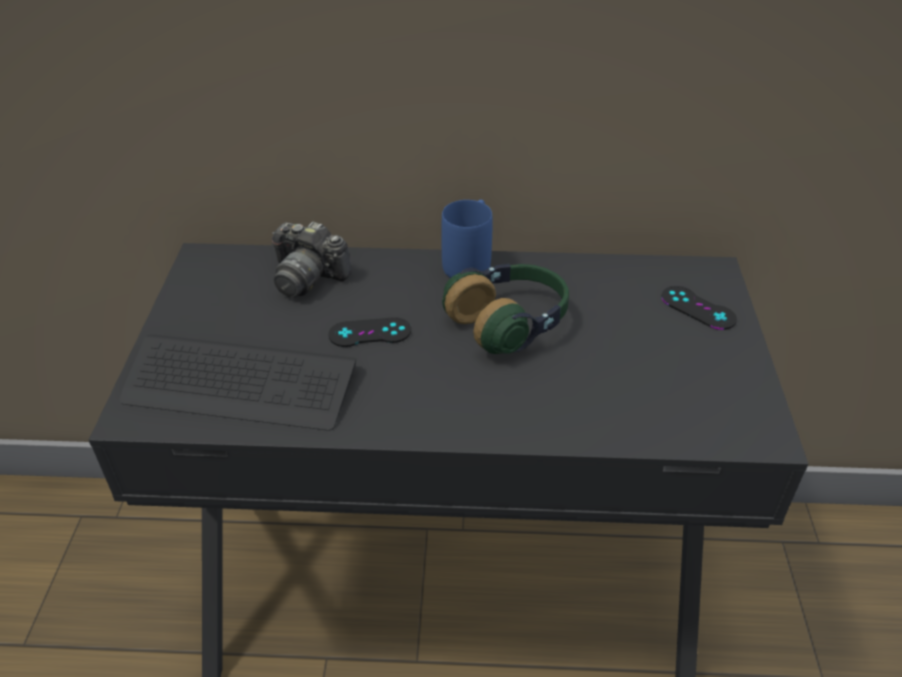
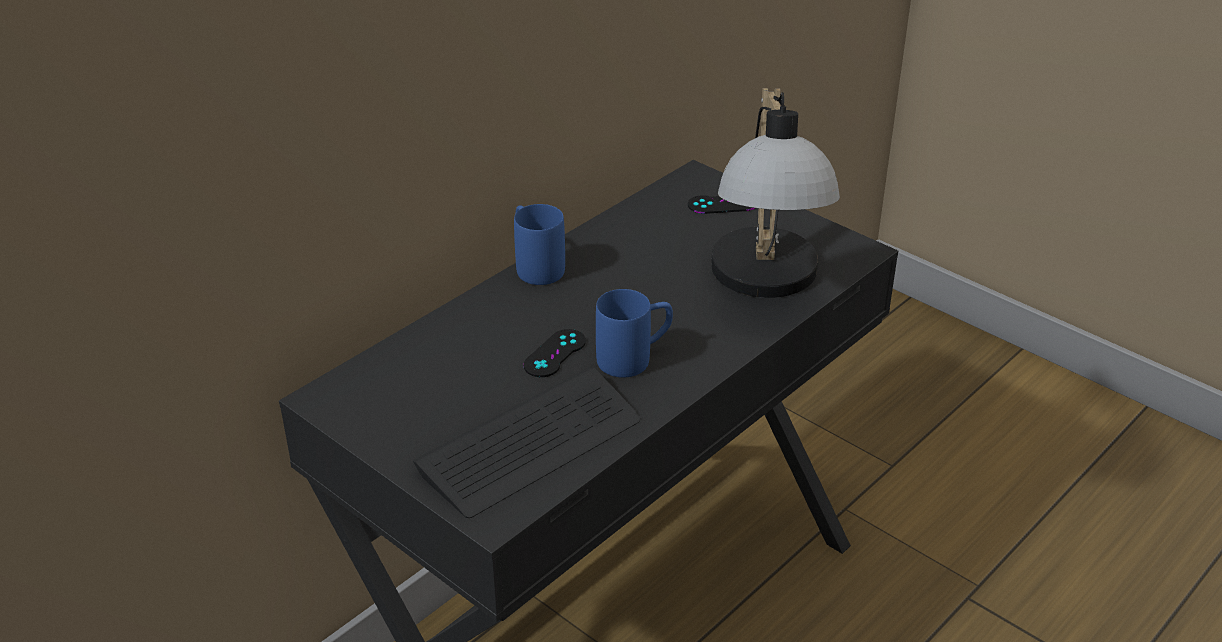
camera: 50 degrees left, 5 degrees down
(307, 276) = (437, 352): camera -> none
(413, 379) = (635, 358): none -> blue mug
(509, 323) = (632, 286): headphones -> none
(618, 401) = (766, 285): none -> table lamp

